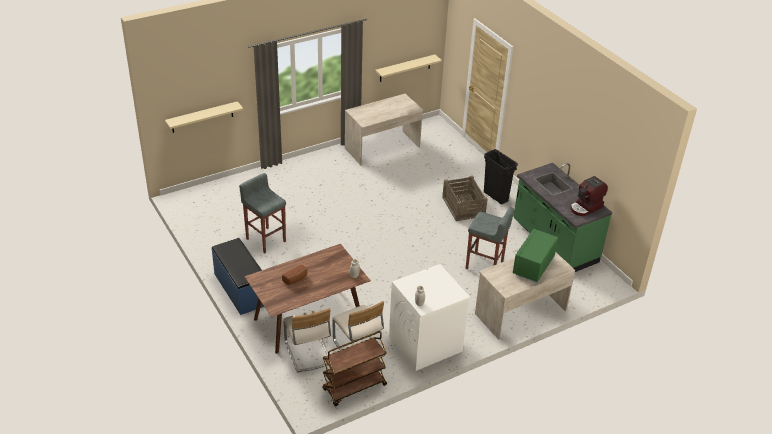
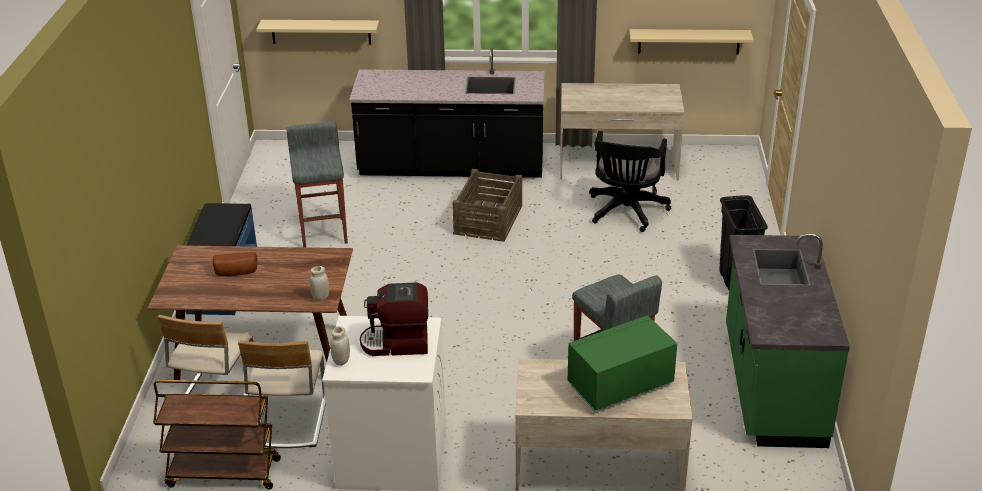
camera: 35 degrees right, 5 degrees down
(295, 176) = (451, 166): none -> black counter
(411, 174) = (626, 213): none -> black office chair
(463, 206) = (665, 281): crate -> crate (489, 219)
(586, 207) = (804, 322): coffee machine -> coffee machine (397, 343)

